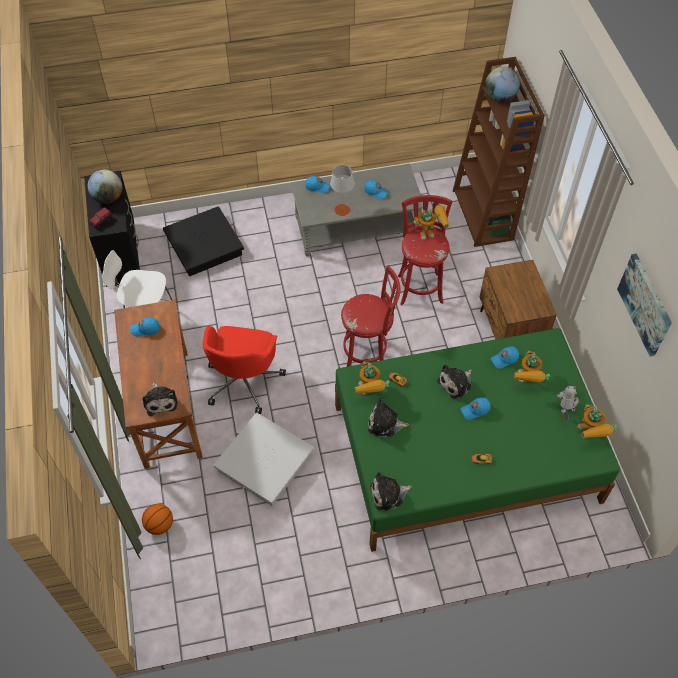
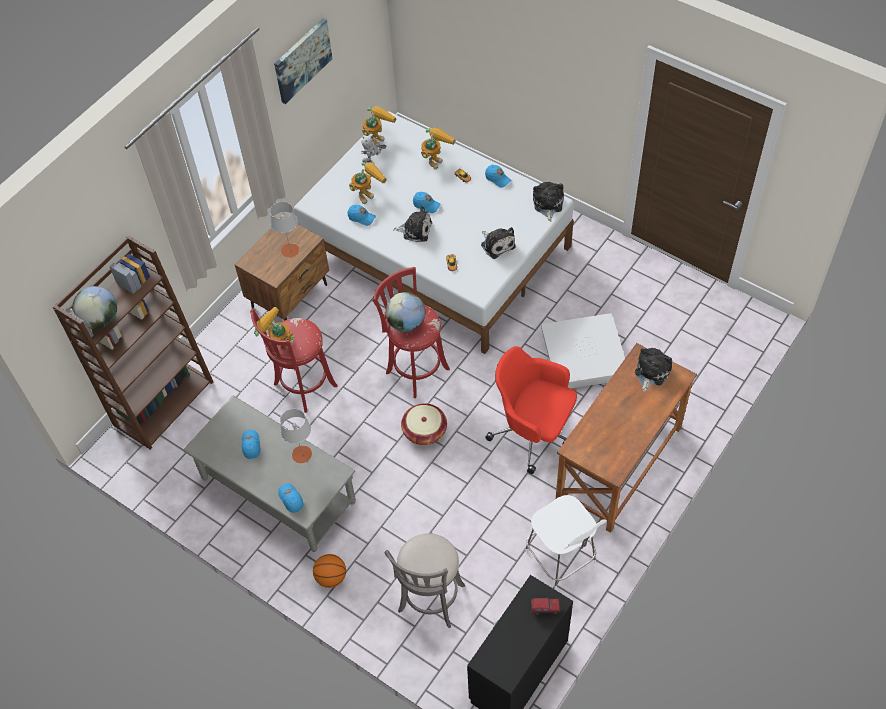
camera: 130 degrees left, 0 degrees up
(108, 198) = (512, 636): globe -> globe (406, 323)
(145, 329) = (608, 444): blue cap -> blue cap (497, 179)
(159, 525) = (704, 377): basketball -> basketball (331, 577)
(204, 245) = (430, 602): black storage box -> grey stool
(244, 380) = (533, 432): red office chair -> red office chair turned 120 degrees counterclockwise
(314, 324) = (424, 431): none -> basket
(369, 392) = (482, 272): toy robot -> toy robot (436, 158)
(388, 494) = (547, 204): plush toy -> plush toy turned 120 degrees counterclockwise
(465, 453) = (436, 249): green bed -> white bed
(514, 297) = (290, 250): none -> grey table lamp

